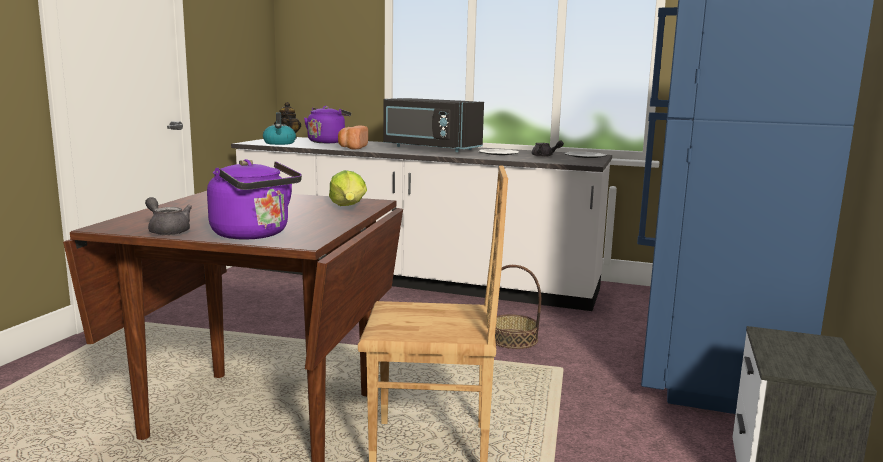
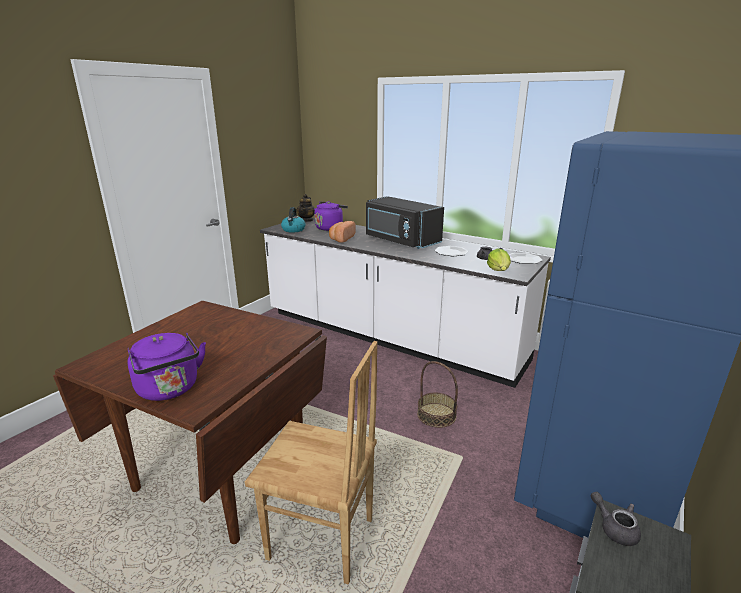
camera: 15 degrees right, 10 degrees up
(167, 231) = (116, 376): grey teapot -> grey teapot (614, 528)
(349, 207) = (275, 341): lettuce -> lettuce (499, 270)

